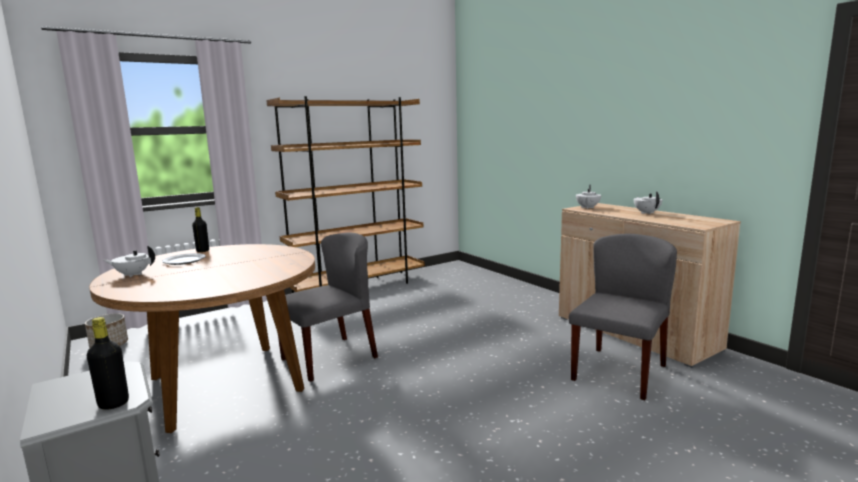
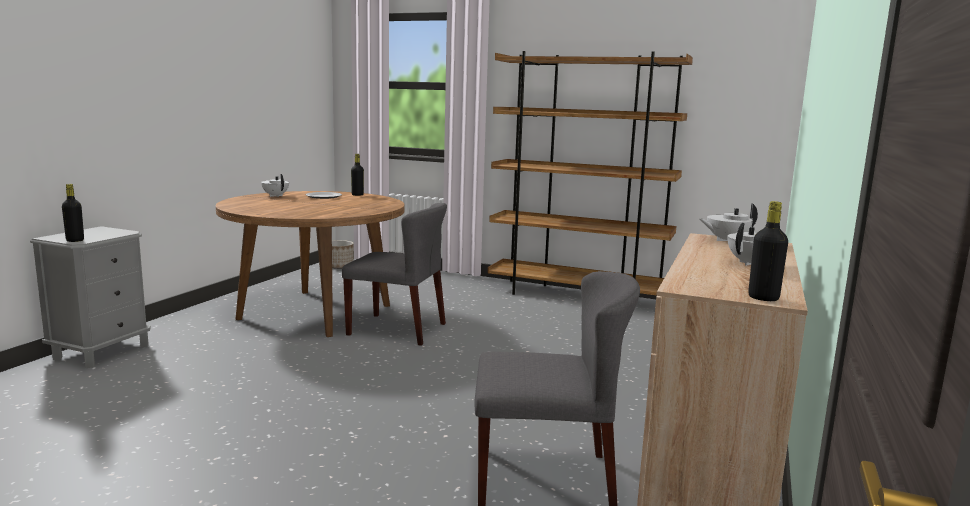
camera: 55 degrees right, 0 degrees up
(719, 221) = (763, 298): none -> black bottle

